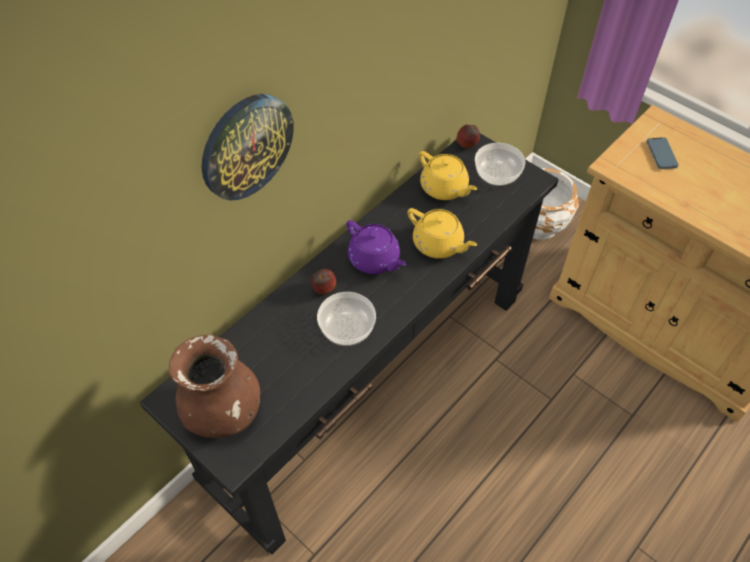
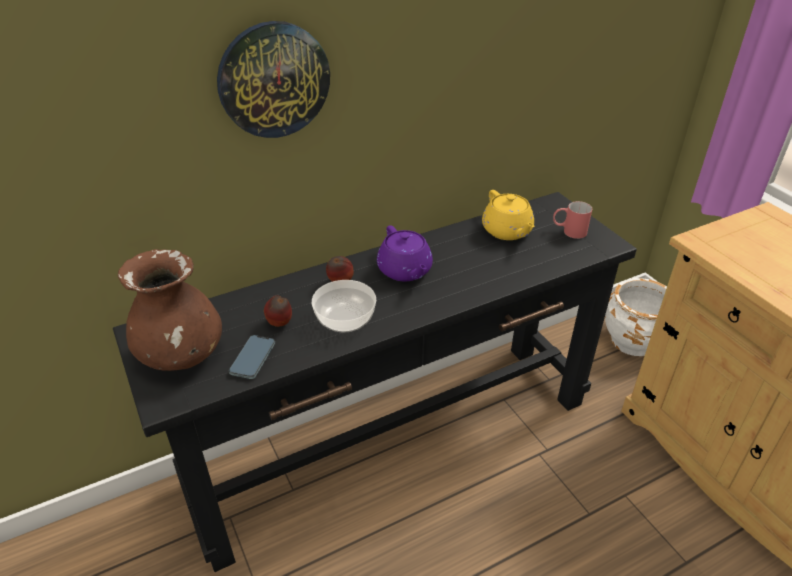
camera: 20 degrees right, 15 degrees down
(439, 244) = (478, 273): yellow teapot -> none
(467, 146) = (547, 204): apple -> apple (280, 324)
(497, 174) = (568, 231): bowl -> red mug
(661, 155) = (763, 243): phone -> phone (253, 359)

